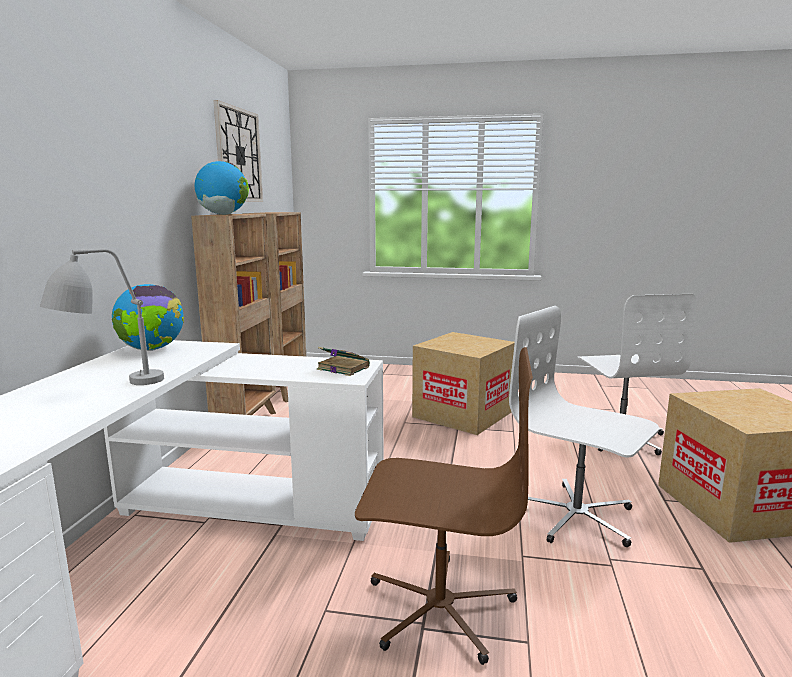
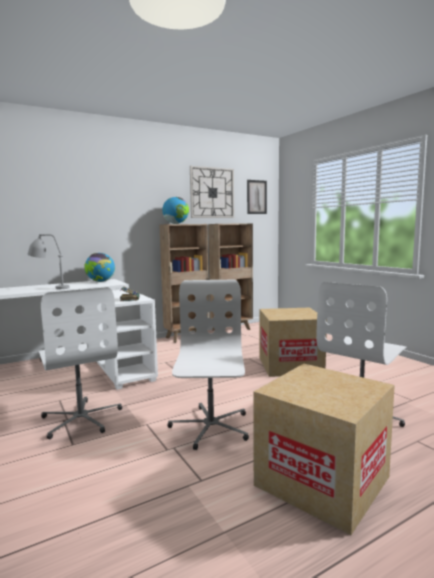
camera: 50 degrees right, 5 degrees down
(276, 167) = (256, 197): none -> picture
(439, 607) = (81, 419): brown office chair -> white office chair

